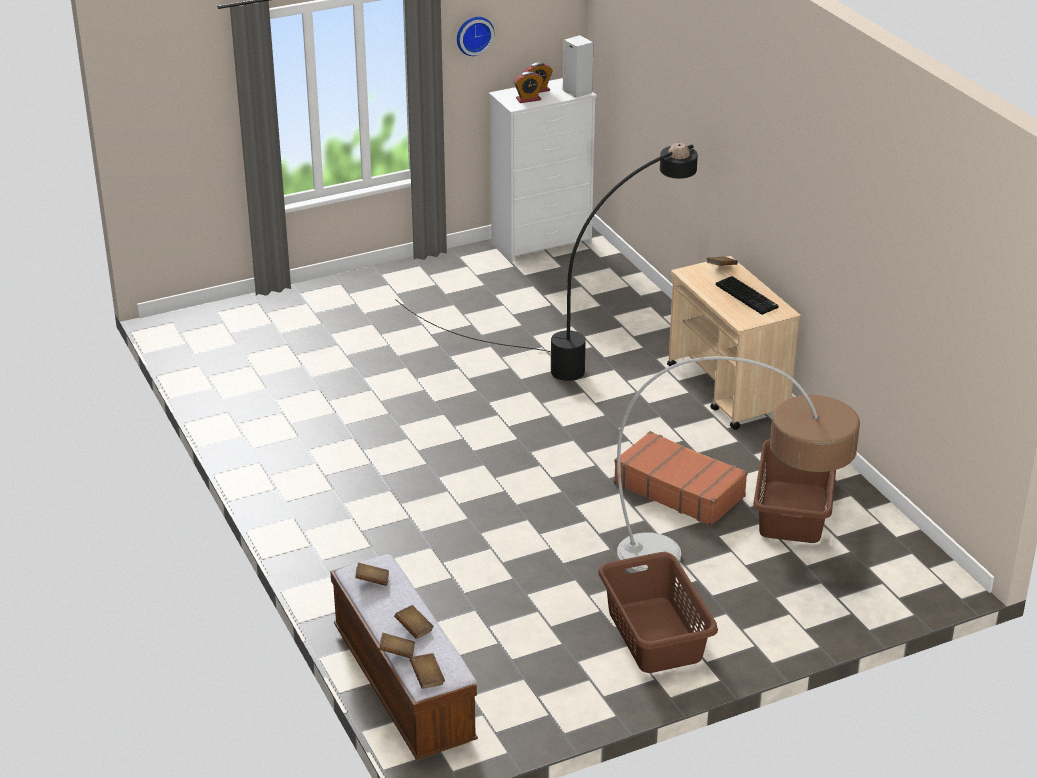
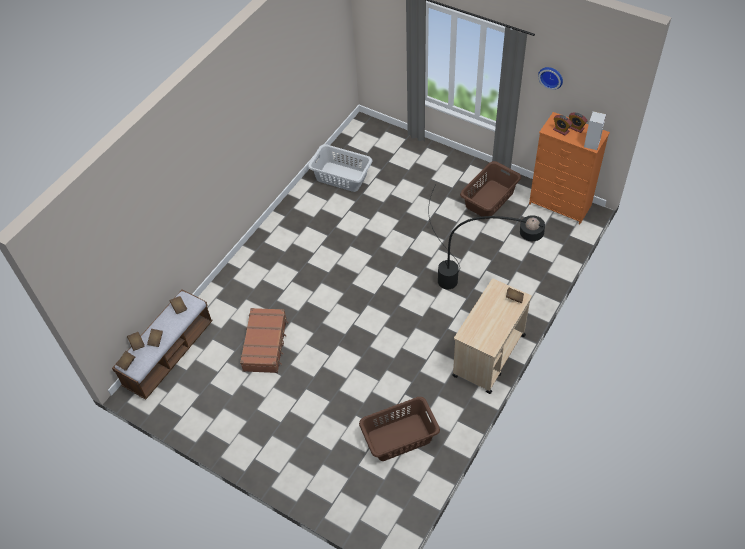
camera: 60 degrees right, 20 degrees up
(253, 382) = (341, 177): none -> grey laundry basket
(542, 243) = (560, 205): white dresser -> orange dresser
(655, 634) = (261, 428): brown laundry basket -> brown laundry basket (490, 199)
(679, 489) = (382, 379): brown suitcase -> brown suitcase (265, 344)
(735, 575) = (329, 438): floor lamp -> none
(748, 296) = (493, 324): keyboard -> none

